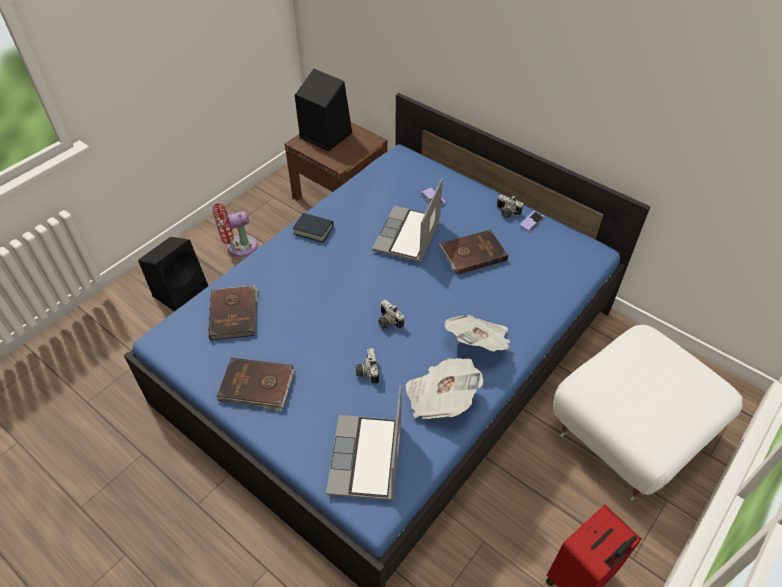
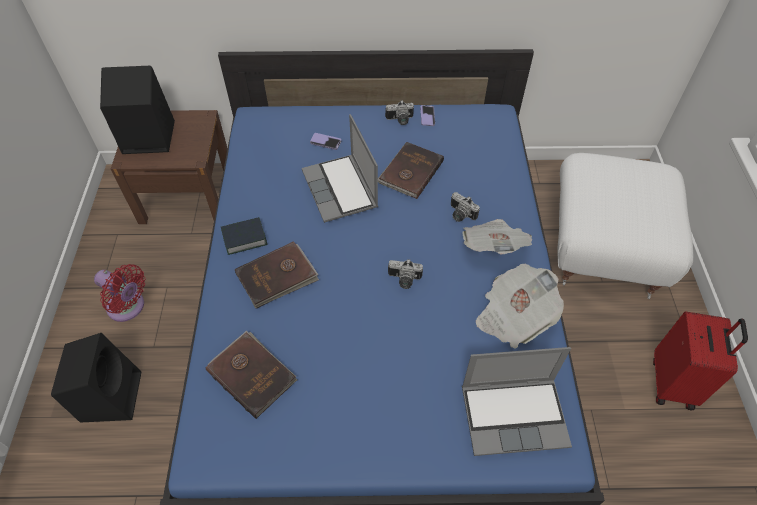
camera: 40 degrees left, 5 degrees up
(239, 247) = (129, 307): red fan -> red fan turned 90 degrees counterclockwise
(257, 386) = (351, 427): brown book -> brown book (277, 277)
(366, 371) = (433, 338): camera -> camera (460, 215)
(367, 459) = (515, 415): laptop -> laptop turned 60 degrees counterclockwise

